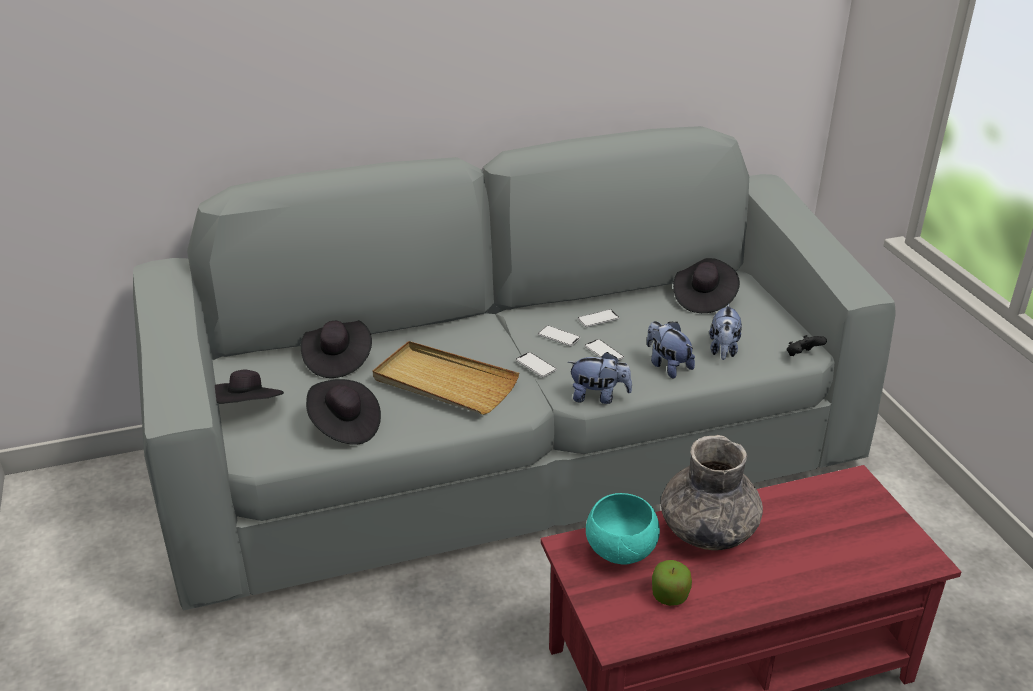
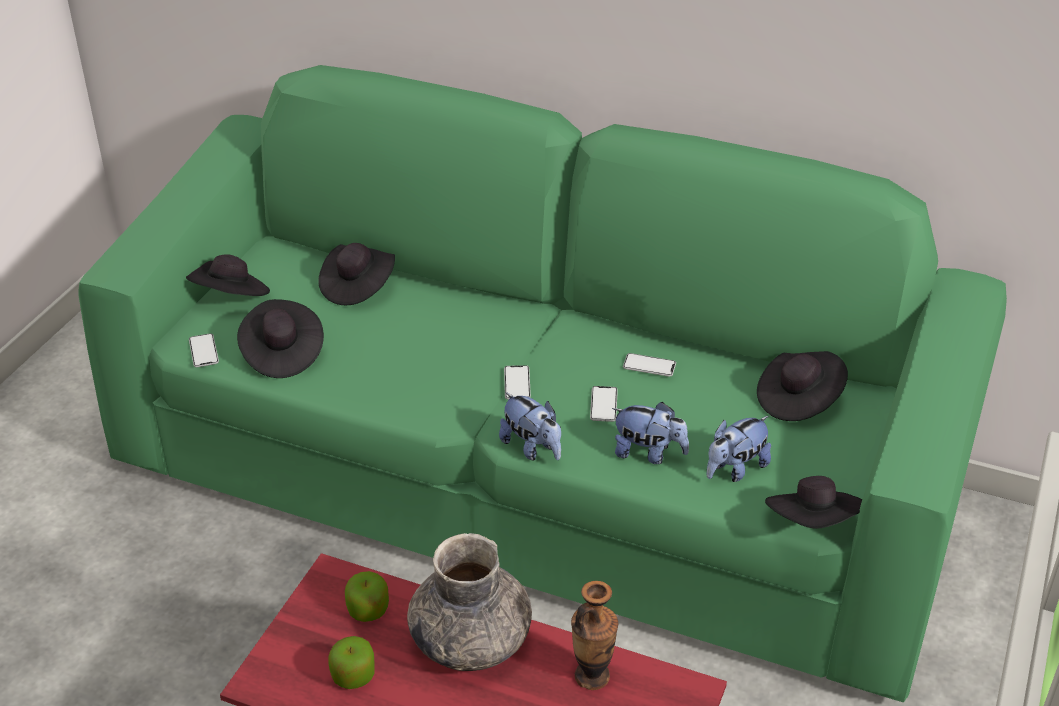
camera: 40 degrees right, 5 degrees up
(444, 382) = (413, 356): beige tray -> none
(518, 458) = (533, 483): grey sofa -> green sofa
(559, 337) = (580, 365): phone -> phone (203, 351)
(621, 551) = (368, 610): turquoise bowl -> apple
(667, 365) = (648, 453): plush toy -> plush toy turned 105 degrees clockwise
(798, 505) = (592, 676): none -> vase
(802, 355) = (812, 523): black game controller -> black hat

